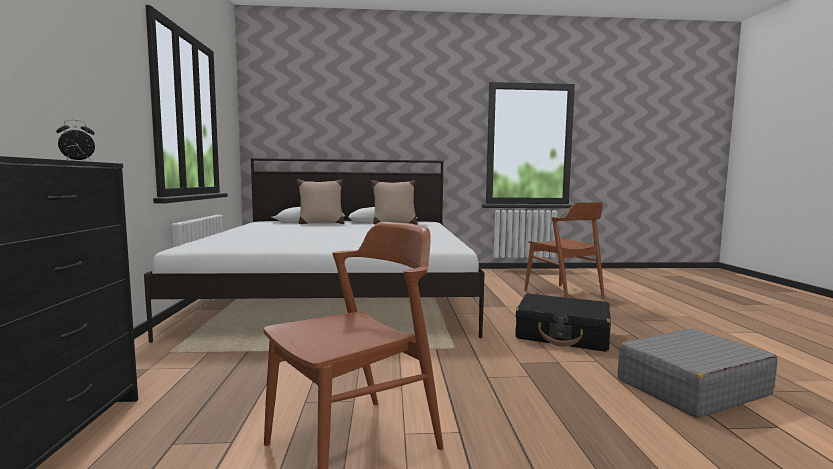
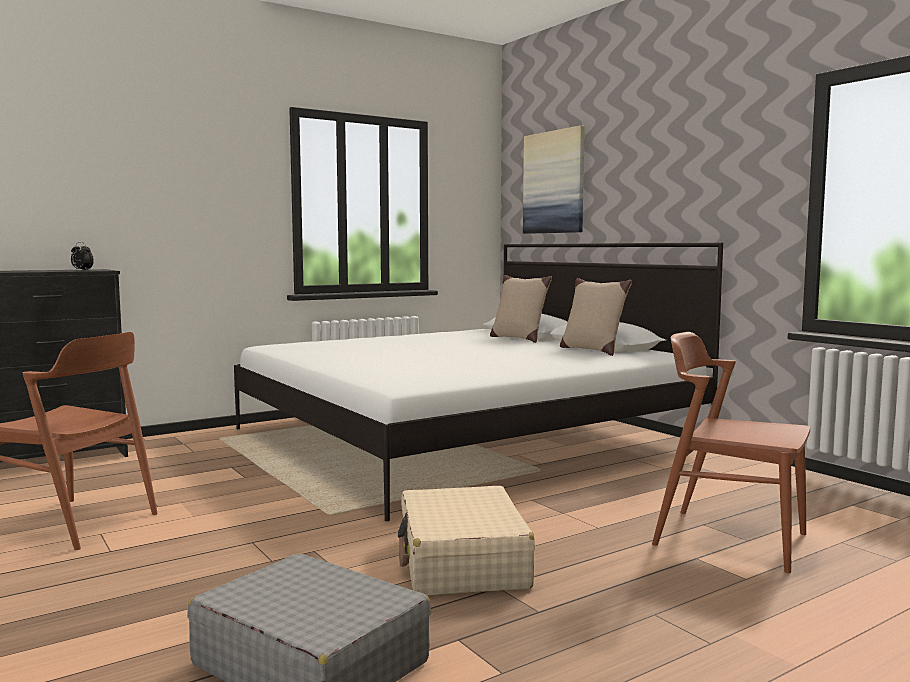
camera: 60 degrees right, 0 degrees up
(302, 116) = (554, 182): none -> picture
(563, 294) = (729, 539): brown chair -> brown chair turned 90 degrees clockwise
(563, 335) = (462, 562): black suitcase -> beige suitcase

